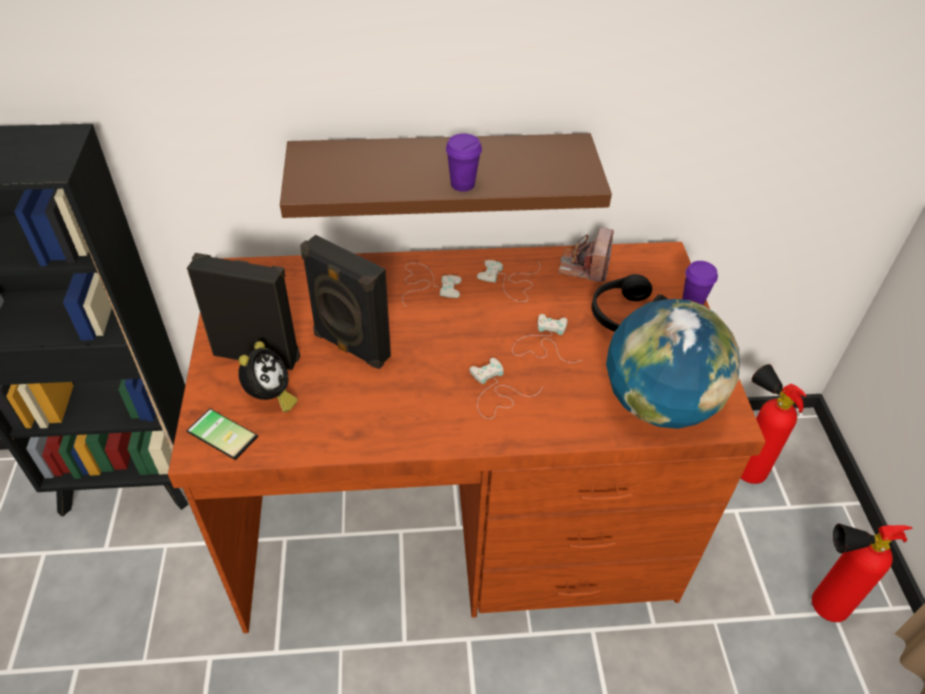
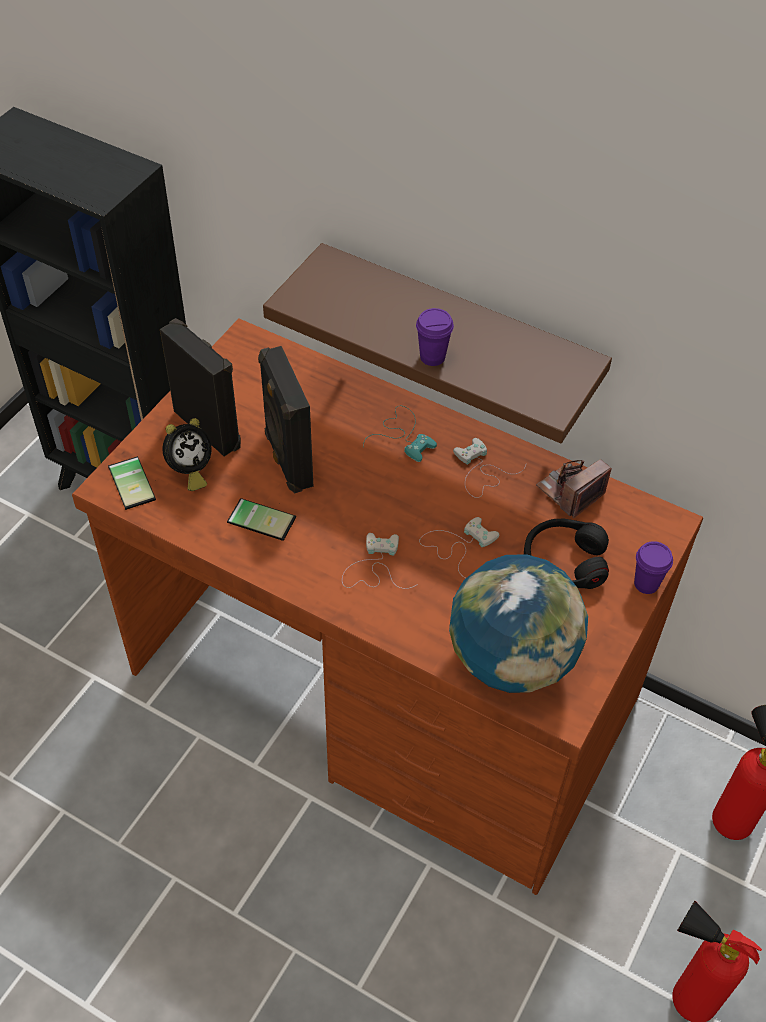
camera: 35 degrees right, 5 degrees up
(369, 401) = (263, 517): none -> phone
(427, 284) = (403, 435): white game controller -> turquoise game controller

